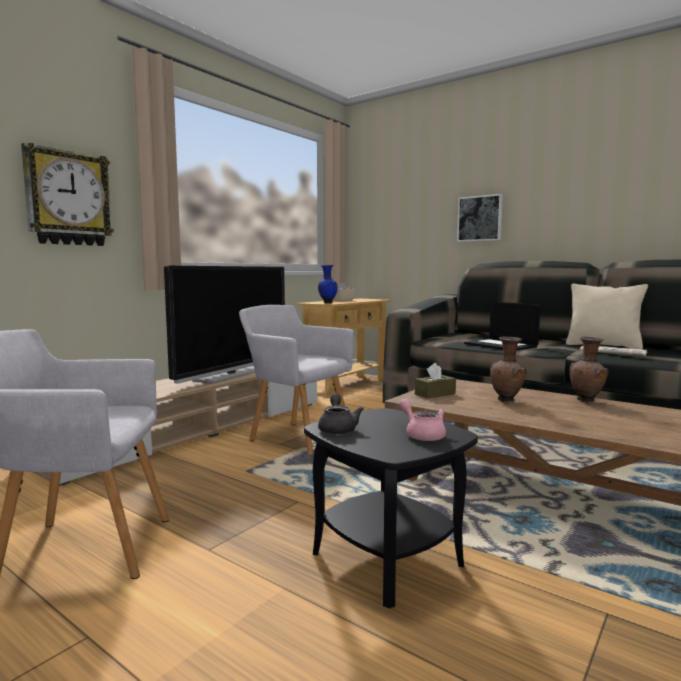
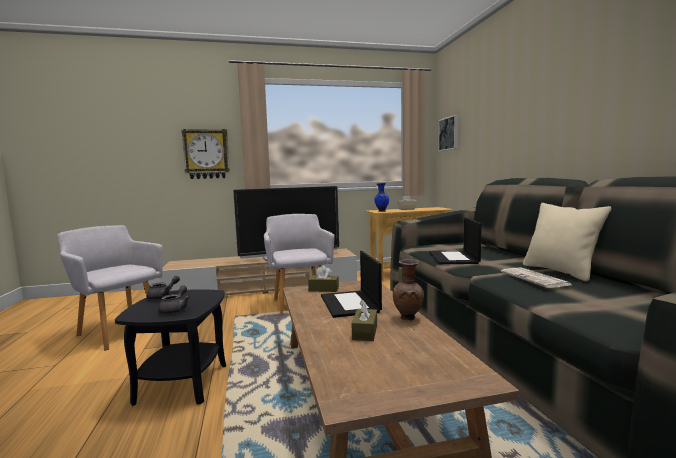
camera: 40 degrees right, 0 degrees up
(422, 435) = (175, 309): pink teapot -> grey teapot
(480, 218) = (509, 137): picture -> picture (449, 133)
(507, 400) = (350, 304): brown vase -> laptop
(598, 416) = (365, 332): none -> brown tissue box

